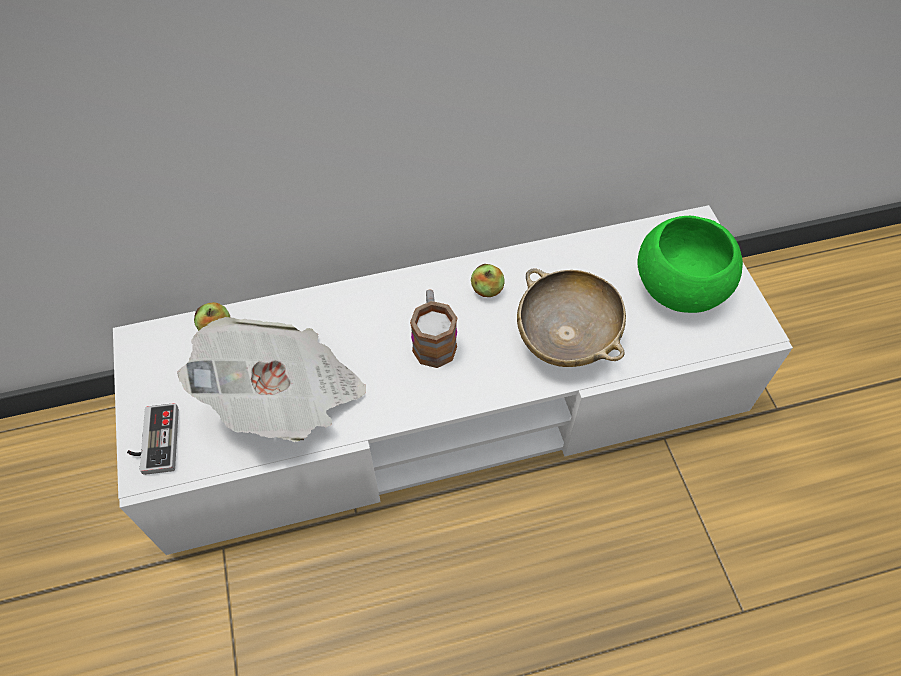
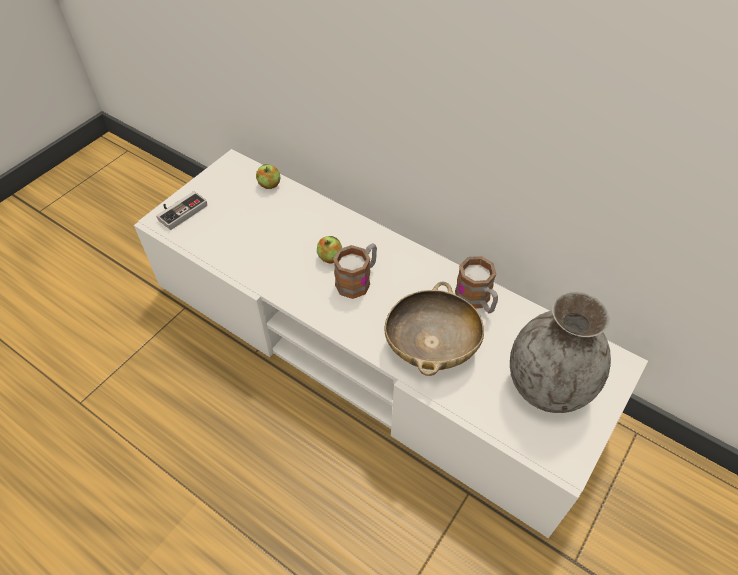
camera: 50 degrees right, 5 degrees down
(285, 396) = (254, 241): newspaper -> none
(487, 290) = (423, 281): apple -> apple (330, 257)
(548, 267) = (476, 301): none -> mug
(678, 288) = (547, 386): green bowl -> grey vase

